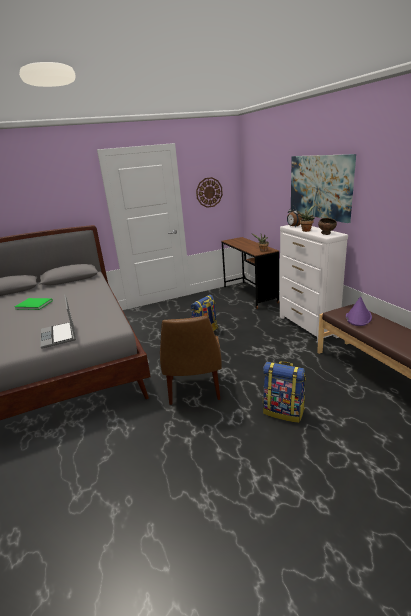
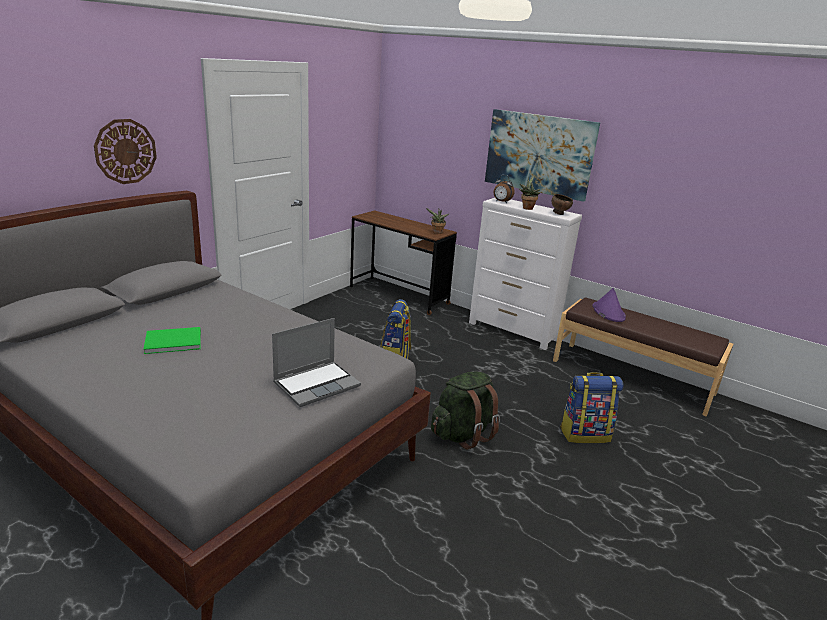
camera: 35 degrees left, 0 degrees up
(59, 335) = (317, 384): laptop -> laptop turned 75 degrees counterclockwise
(194, 390) = (463, 434): brown chair -> green backpack
(209, 192) = (342, 142): wall clock -> wall clock (125, 151)

